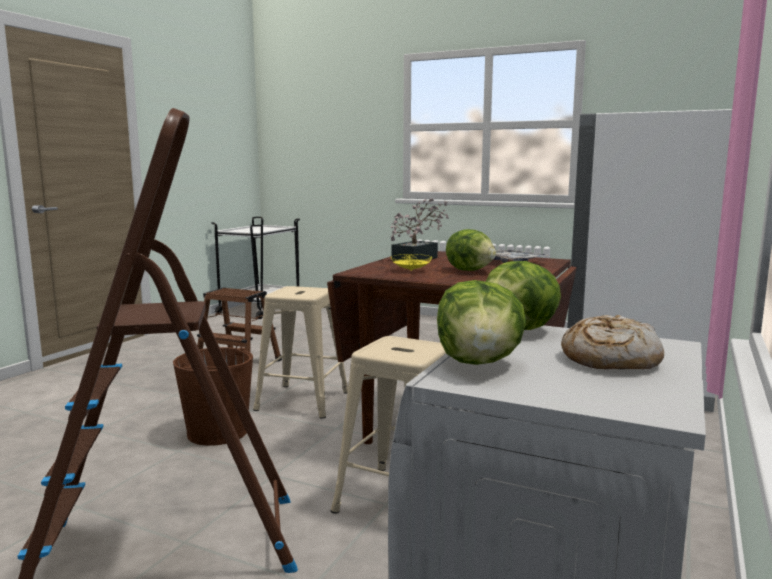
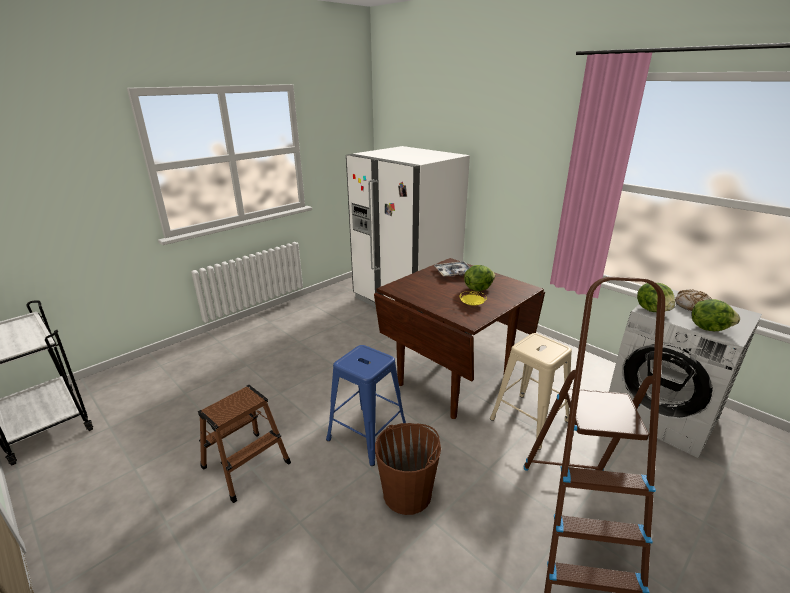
camera: 70 degrees left, 15 degrees up
(302, 401) = (367, 434): beige stool -> blue stool
(418, 258) = (422, 293): potted plant -> none

